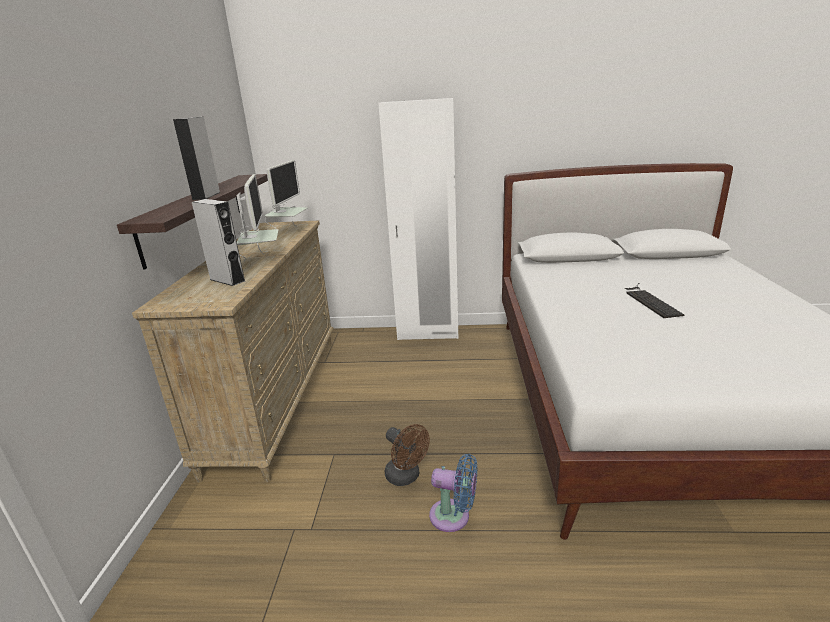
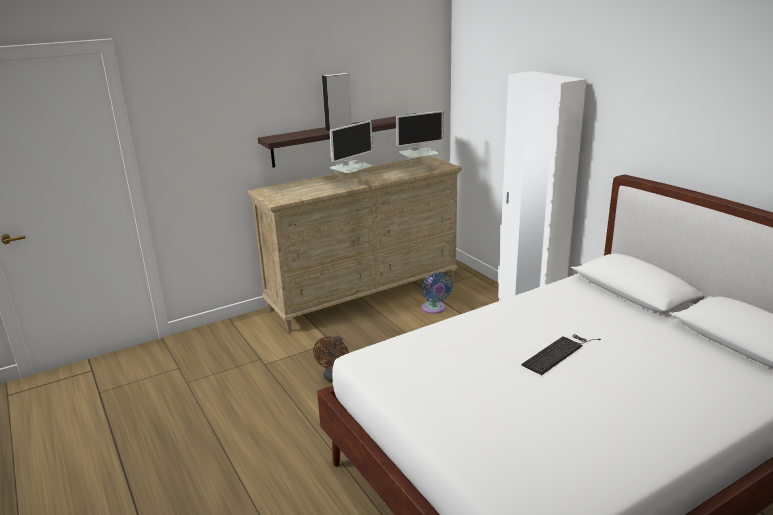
camera: 55 degrees right, 0 degrees up
(227, 280) = (310, 190): grey speaker -> none
(454, 516) = (316, 411): blue fan -> blue fan (434, 309)

